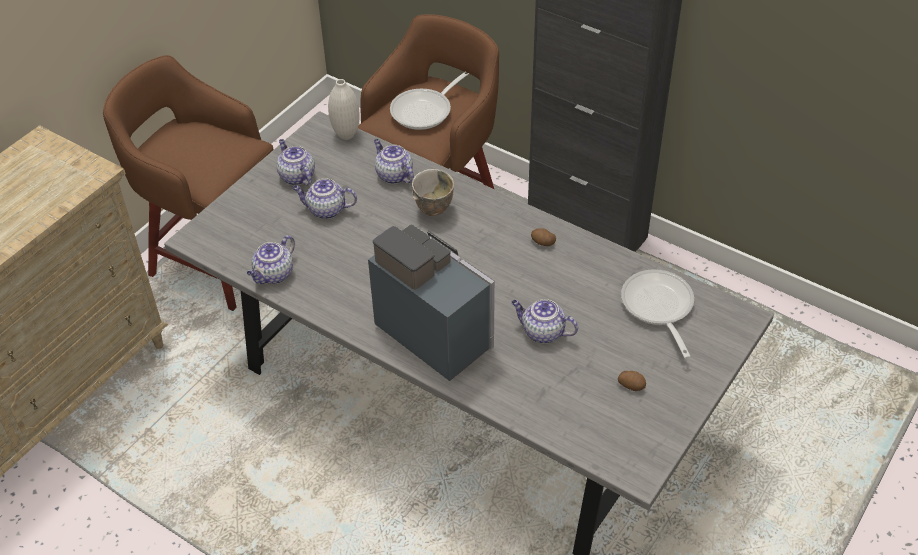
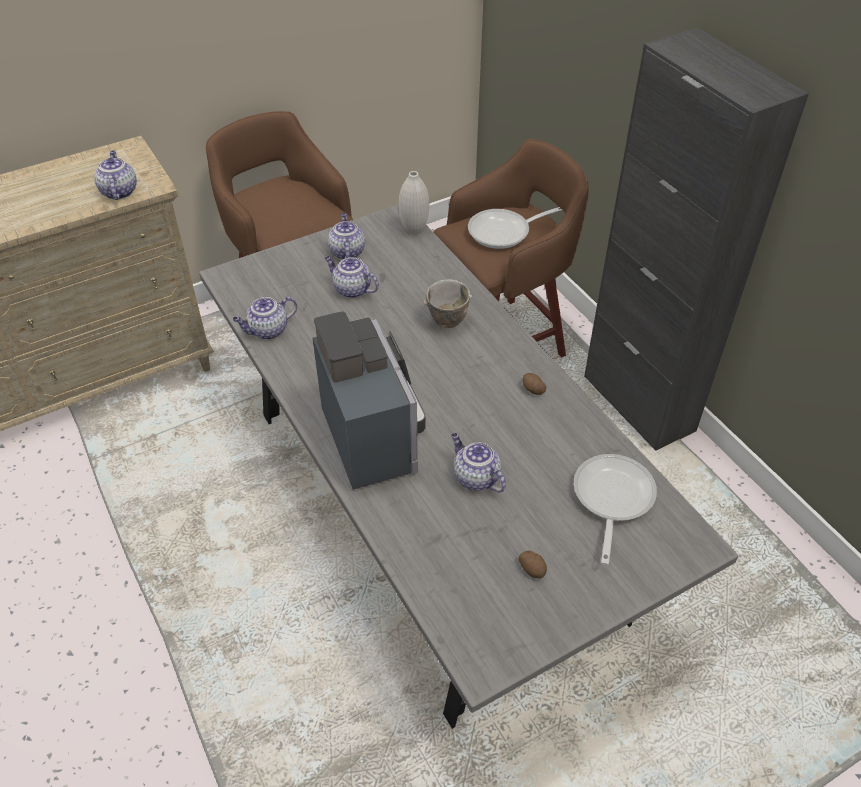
camera: 25 degrees right, 0 degrees up
(393, 175) = (432, 278): teapot -> teapot (119, 191)

